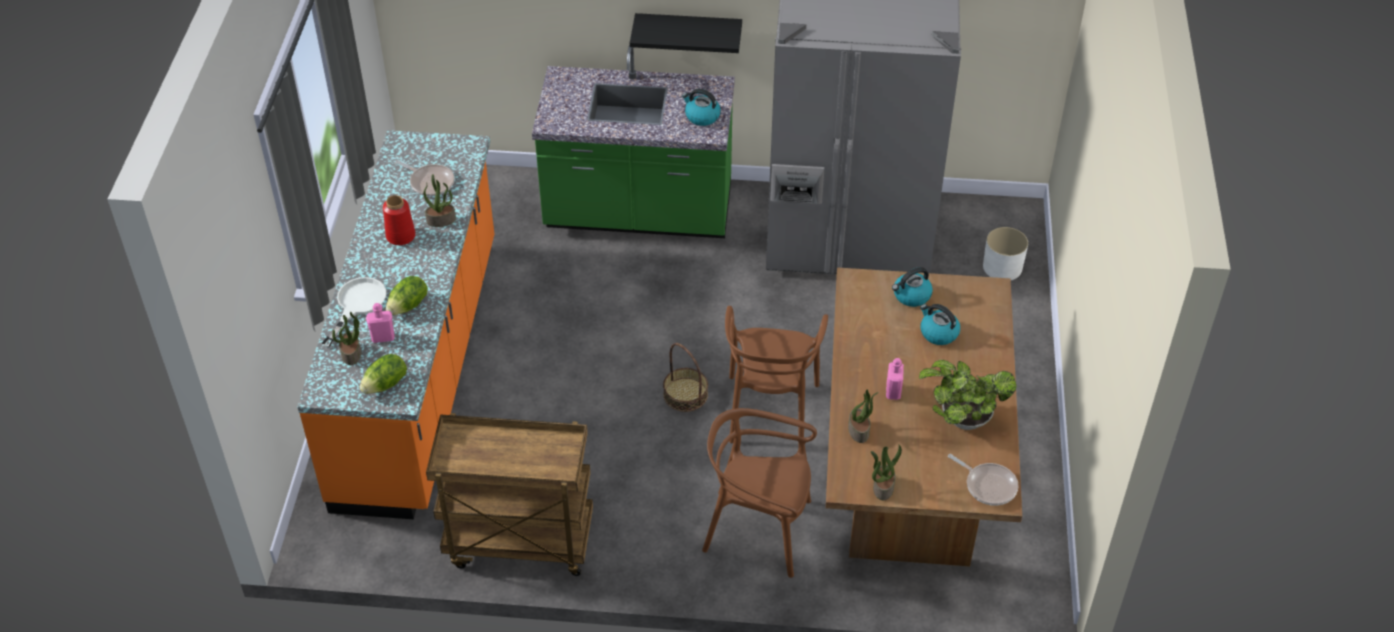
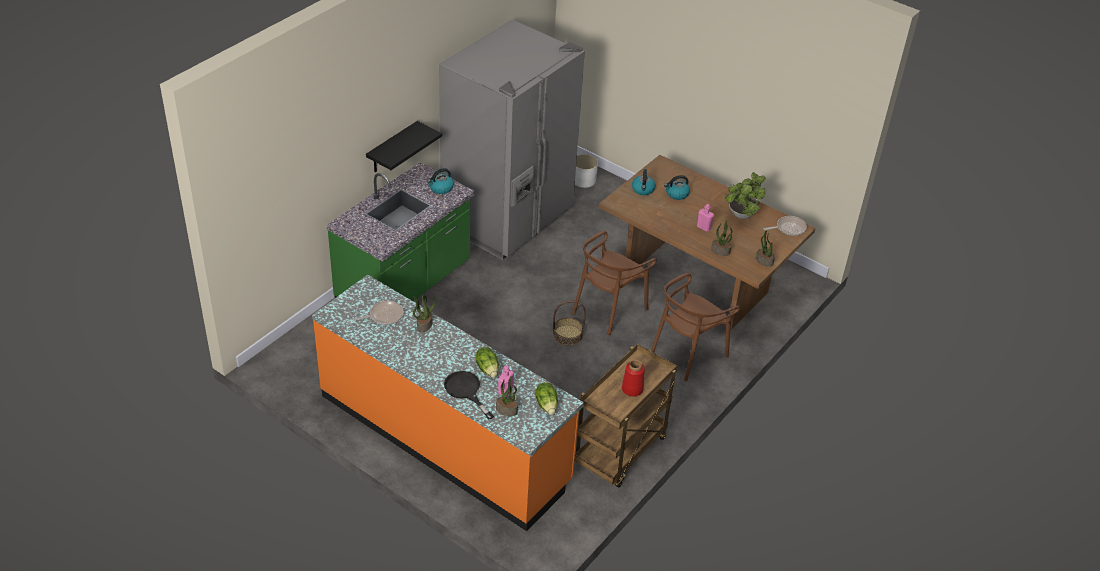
camera: 60 degrees left, 5 degrees down
(357, 305) = (465, 391): white frying pan -> black frying pan
(400, 235) = (421, 348): red vase -> red vase (632, 389)
(770, 411) = (608, 309): brown chair -> brown chair turned 90 degrees clockwise

